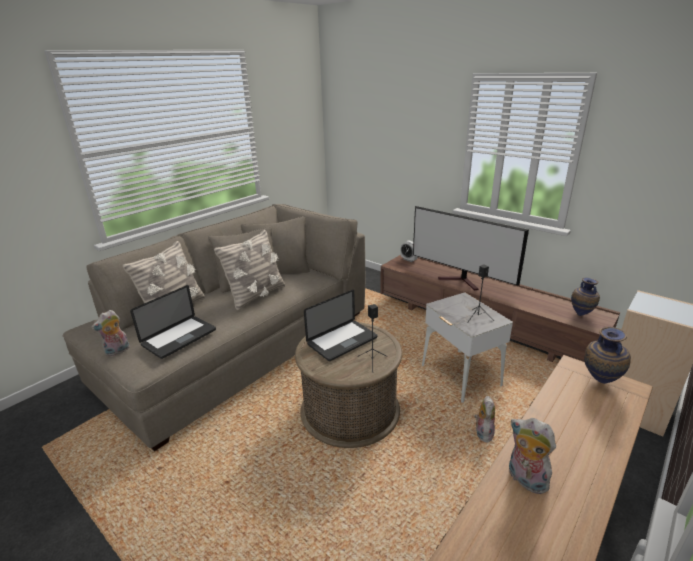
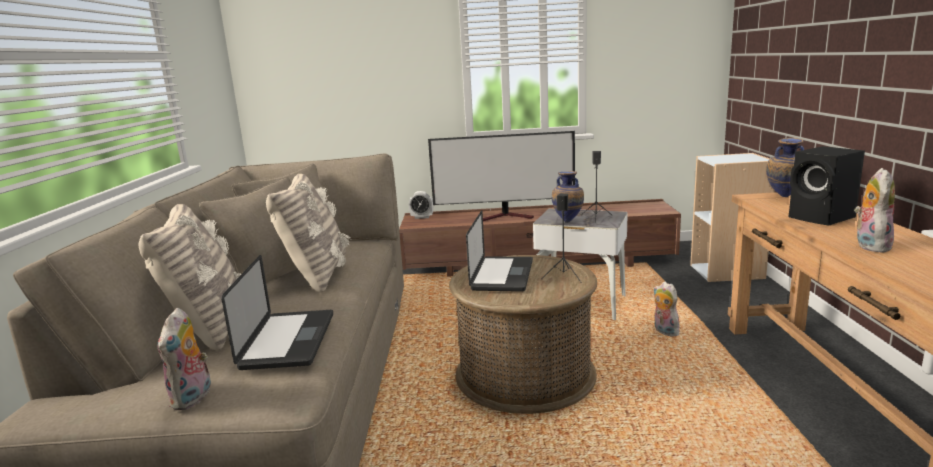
camera: 40 degrees left, 10 degrees down
(524, 479) = (869, 245): plush toy -> plush toy turned 105 degrees clockwise
(569, 426) = (823, 218): none -> black speaker
(581, 314) = (640, 208): vase -> vase (568, 221)

